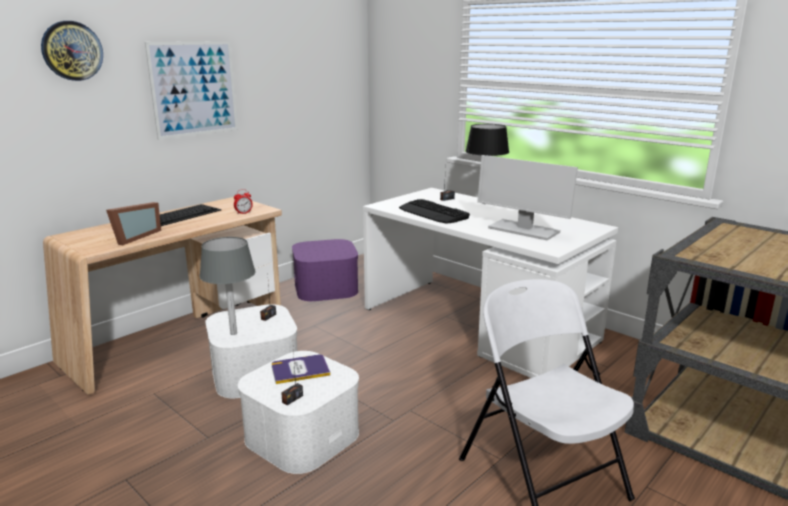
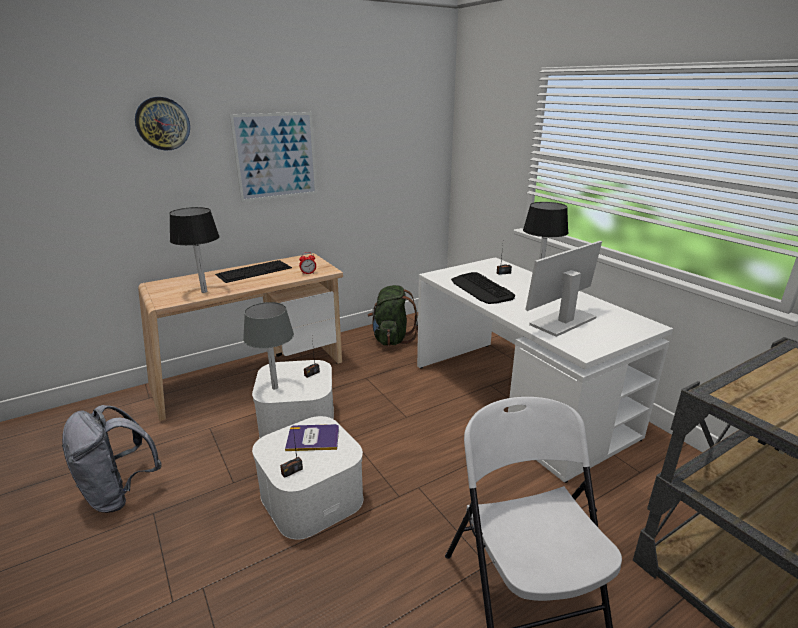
camera: 15 degrees right, 5 degrees up
(72, 469) = (119, 493): none -> grey backpack
(134, 237) = (204, 291): picture frame -> black table lamp
(326, 287) = (391, 339): purple storage box -> green backpack
(522, 230) = (563, 321): monitor -> monitor turned 90 degrees clockwise

